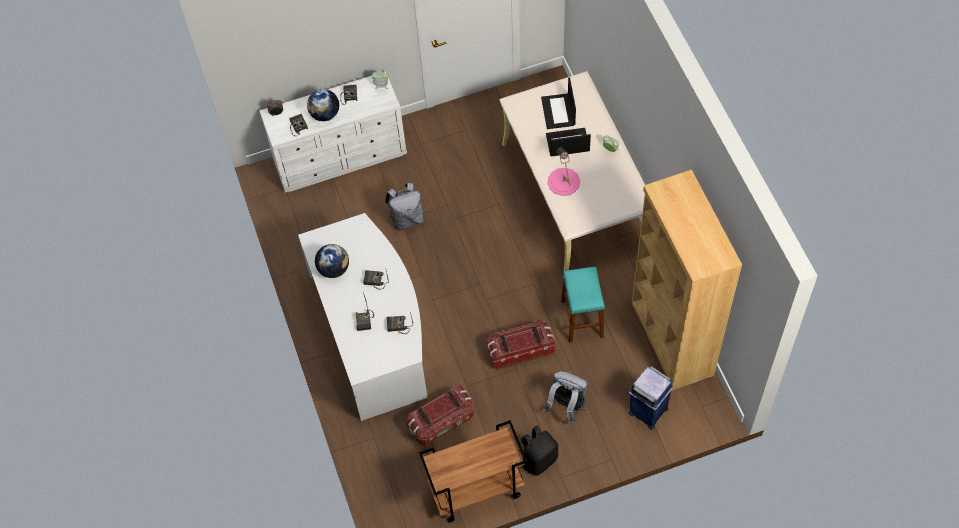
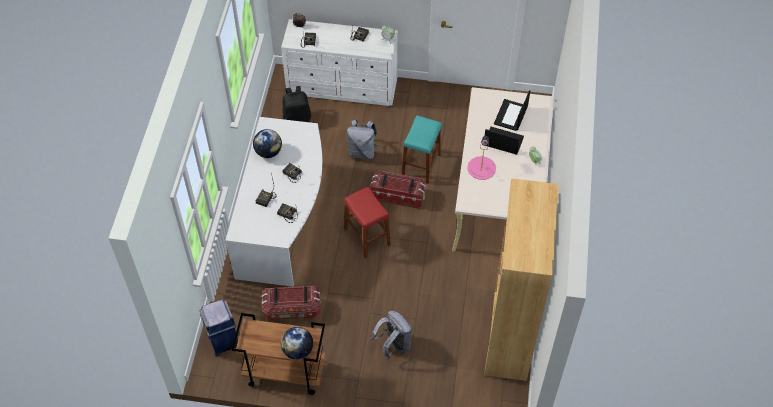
camera: 25 degrees right, 5 degrees down
(325, 114) = (333, 41): globe -> globe (298, 350)
(469, 307) = (367, 237): none -> red stool
(520, 350) = (385, 286): storage box -> storage box (398, 195)
(538, 459) = (346, 374): black backpack -> black backpack (297, 118)
(582, 319) = (447, 286): turquoise stool -> turquoise stool (421, 165)
(647, 410) = (455, 381): blue trash can -> blue trash can (223, 341)

